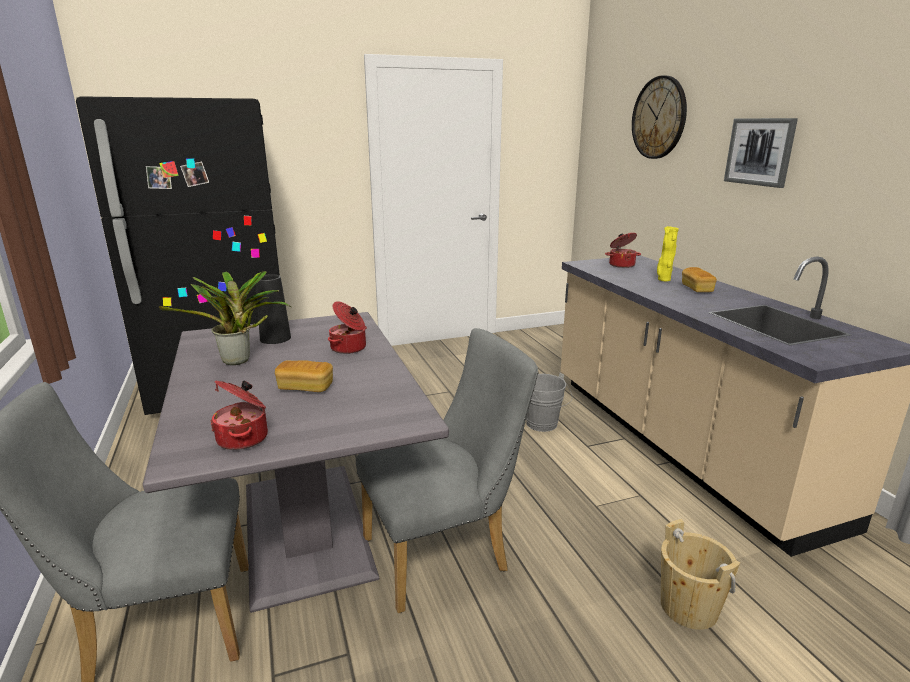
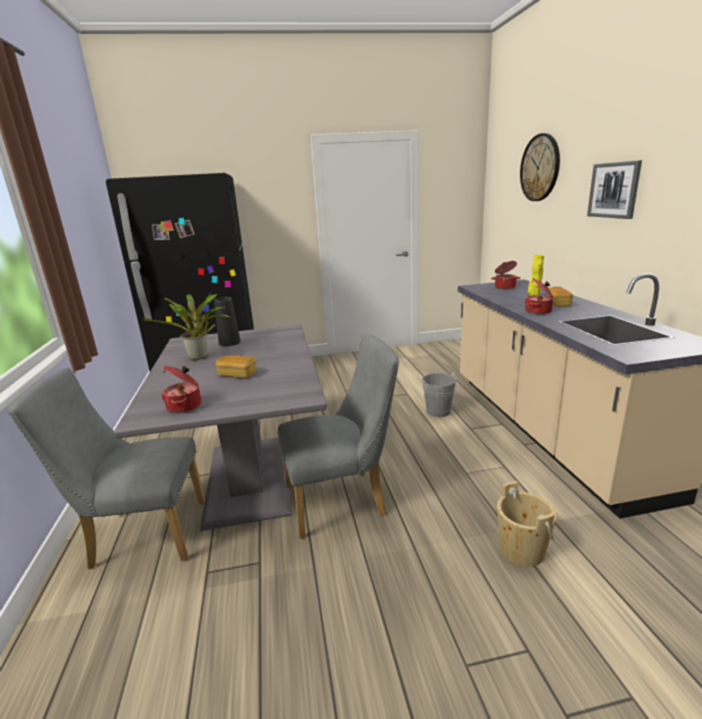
camera: 10 degrees right, 0 degrees up
(349, 348) = (277, 349): cooking pot -> cooking pot (539, 311)

